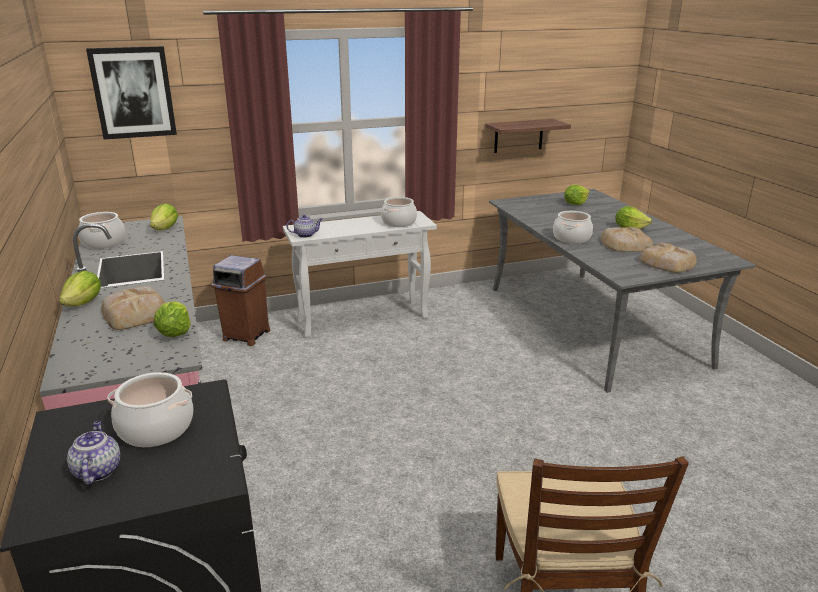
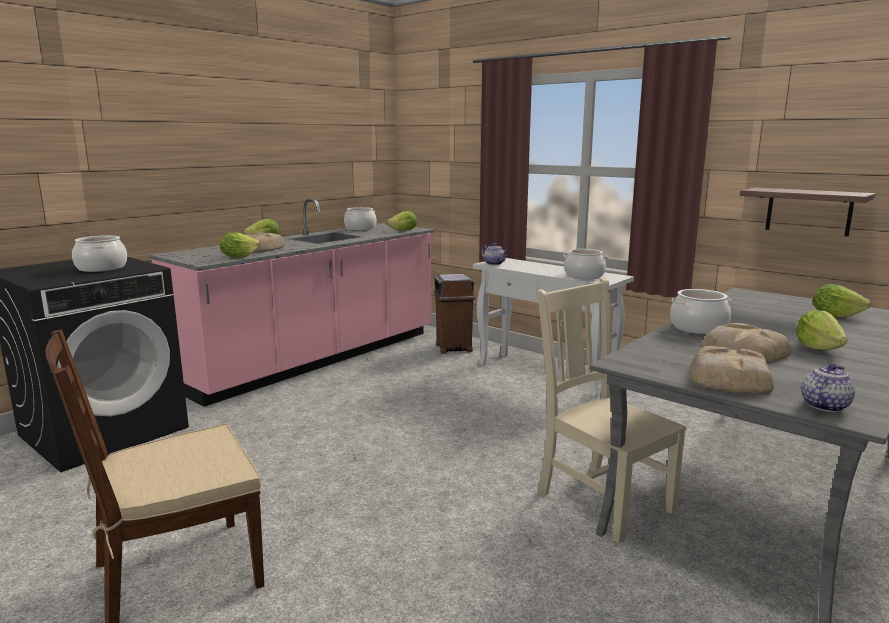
camera: 60 degrees right, 10 degrees down
(97, 471) = (54, 268): teapot -> teapot (824, 405)
(133, 92) = (434, 128): picture -> none
(569, 374) = (601, 499): none -> beige chair

